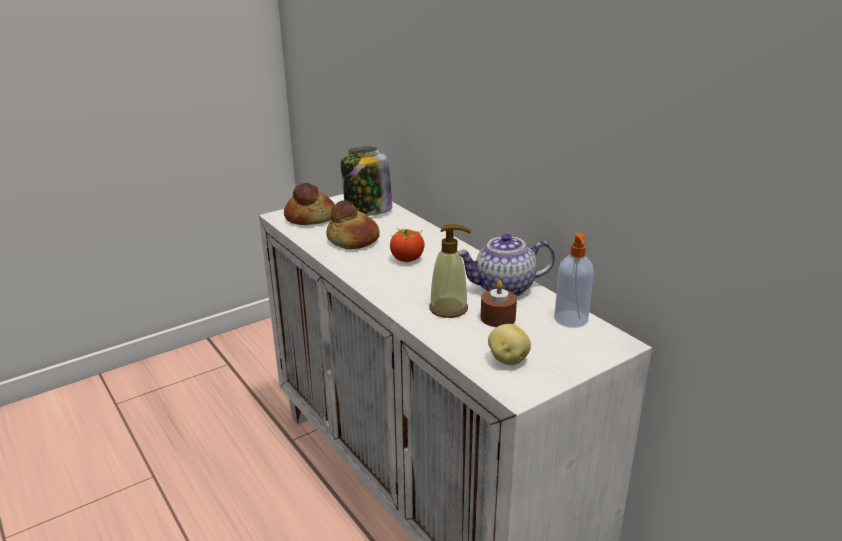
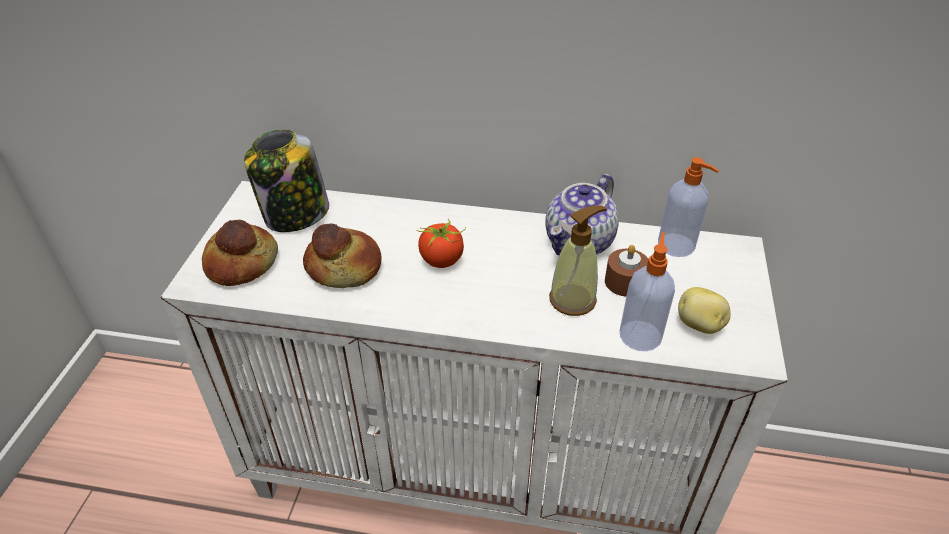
camera: 45 degrees left, 15 degrees up
(459, 343) = (640, 334): none -> soap dispenser

